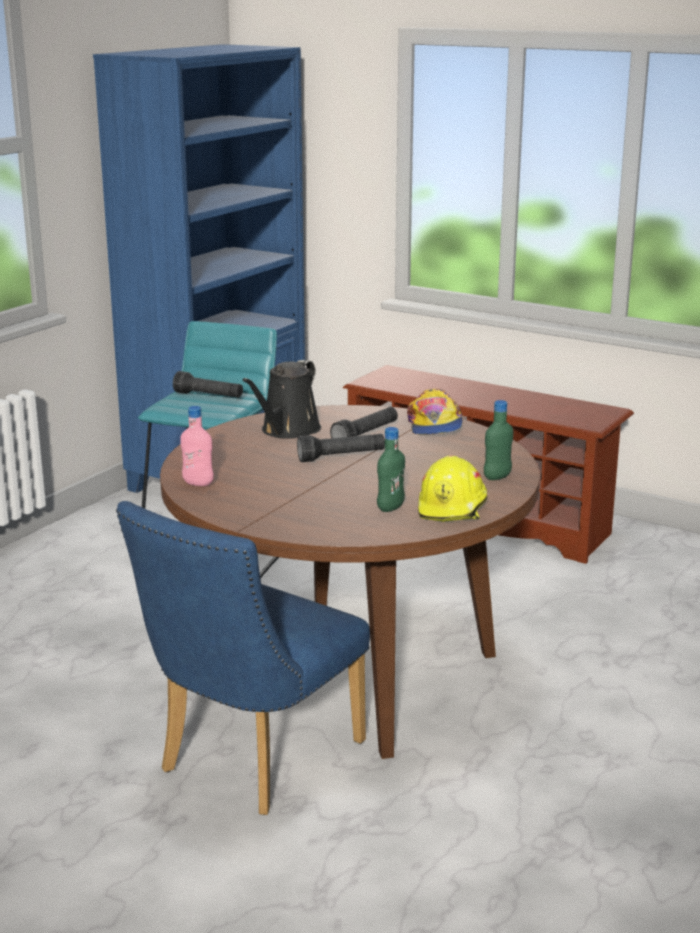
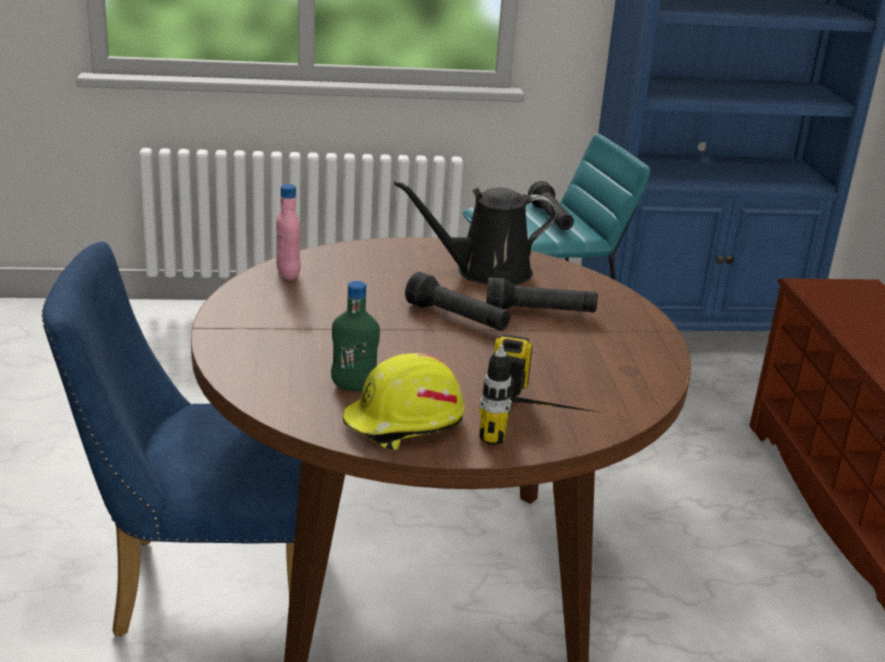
camera: 50 degrees right, 5 degrees up
(434, 425) = (637, 339): cap -> none
(497, 477) = (539, 425): green bottle -> power drill

